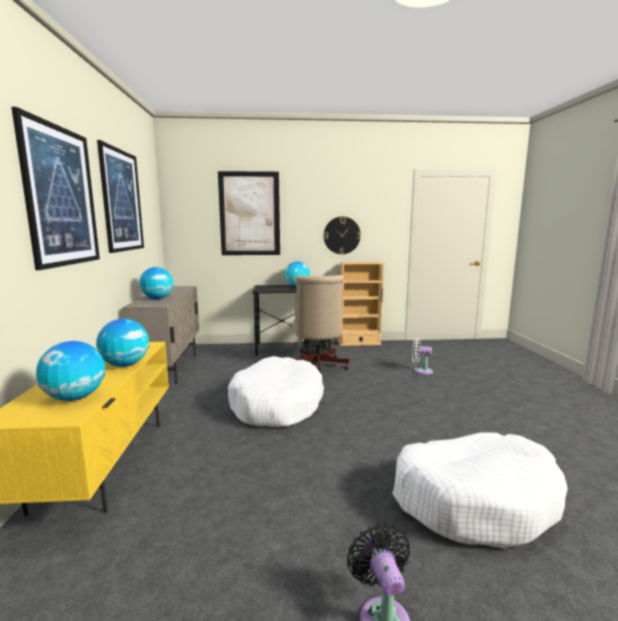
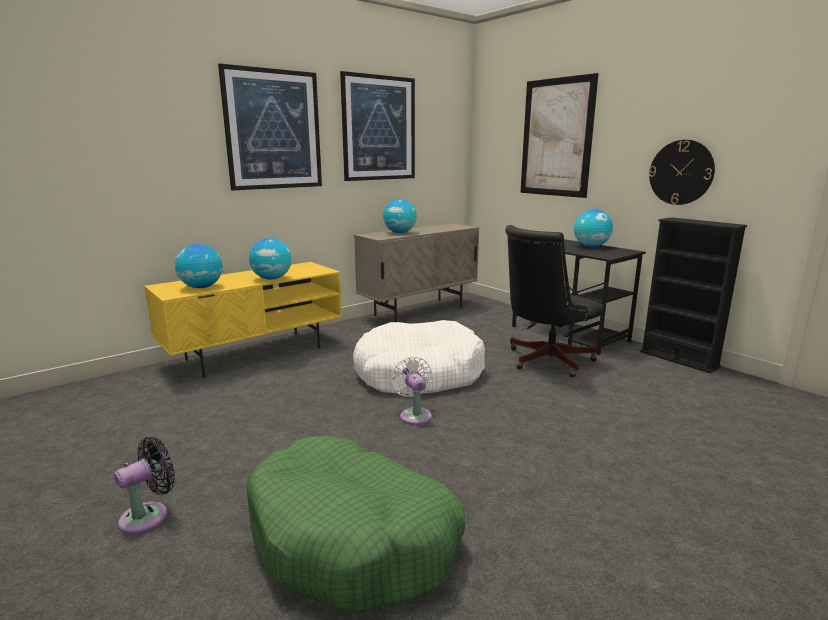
camera: 55 degrees right, 5 degrees up
(317, 367) = (544, 361): beige office chair -> black office chair
(359, 343) = (679, 359): beige bookcase -> black bookcase
(420, 371) = (673, 425): white fan -> white fan (414, 415)
(474, 499) = (353, 538): white dog bed -> green dog bed

